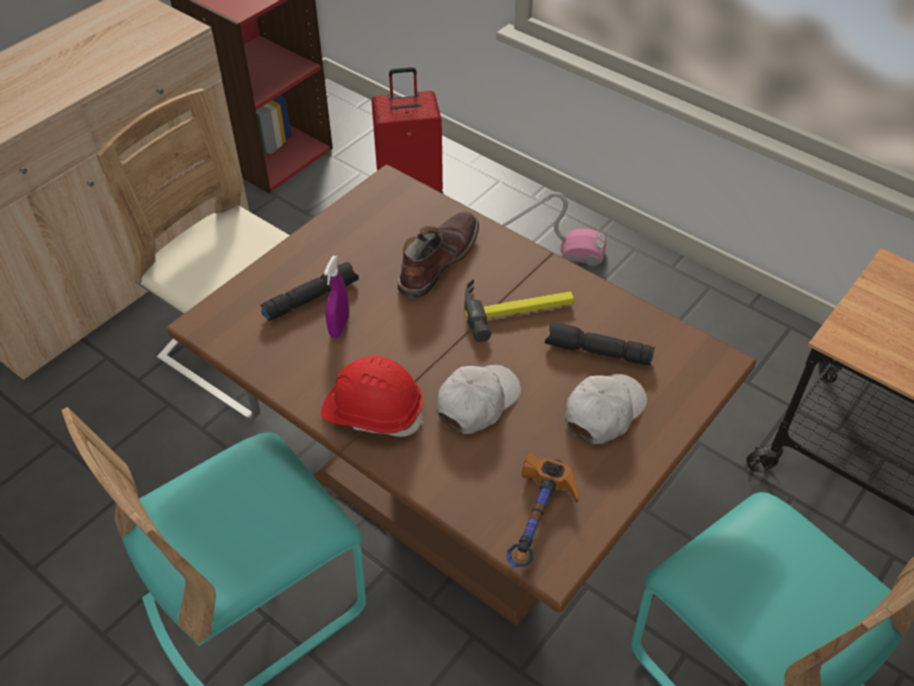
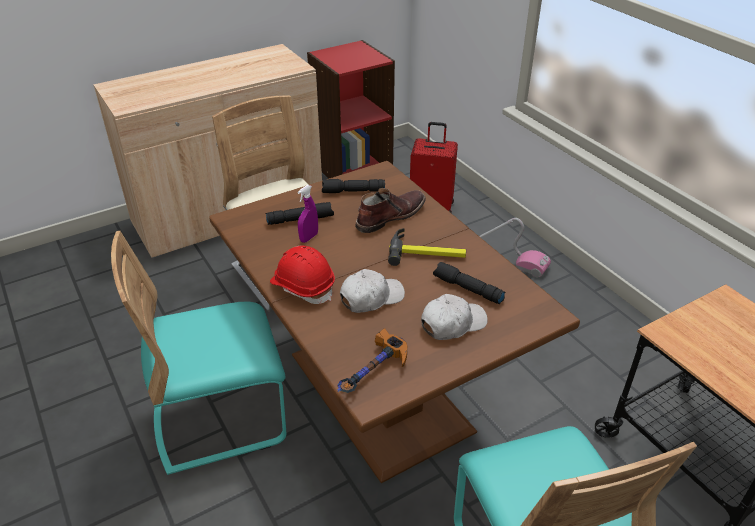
camera: 20 degrees right, 10 degrees down
(364, 231) = (353, 192): none -> black flashlight

